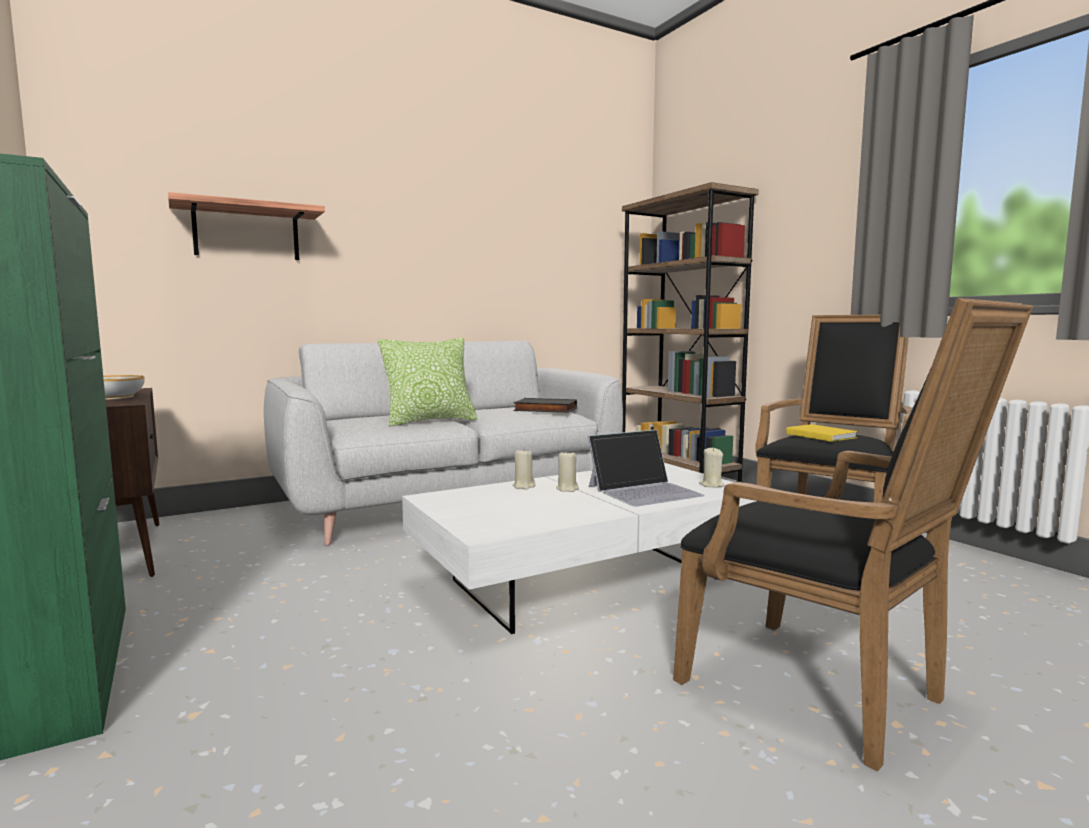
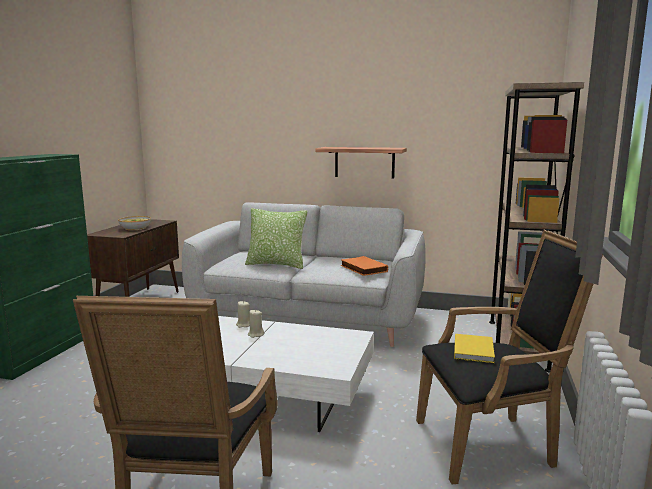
camera: 45 degrees right, 5 degrees up
(246, 233) = (228, 133): shelf -> shelf (364, 162)
(544, 410) = (362, 269): black book -> orange book
(644, 491) = (285, 351): laptop -> none
(711, 485) = (334, 362): beige candle -> none

